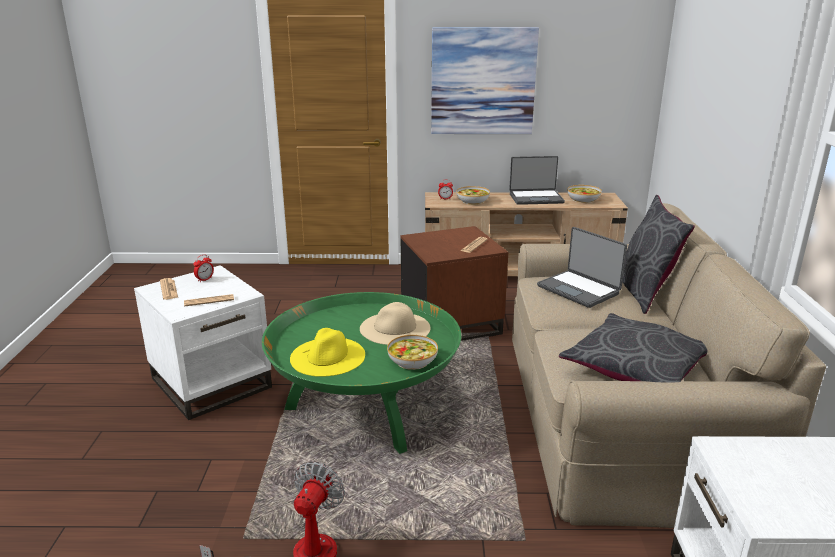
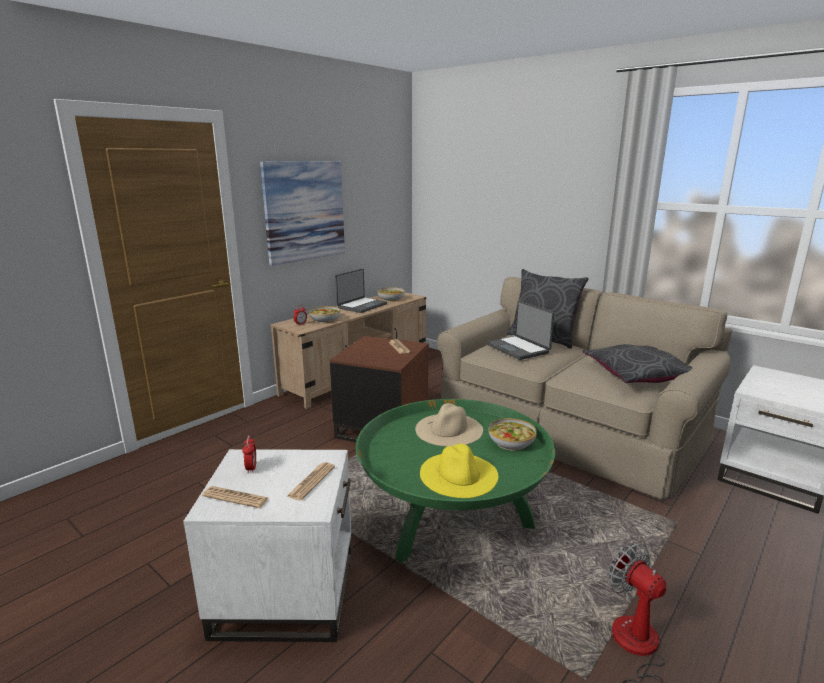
camera: 50 degrees left, 5 degrees down
(579, 289) = (519, 348): laptop -> laptop turned 60 degrees clockwise

